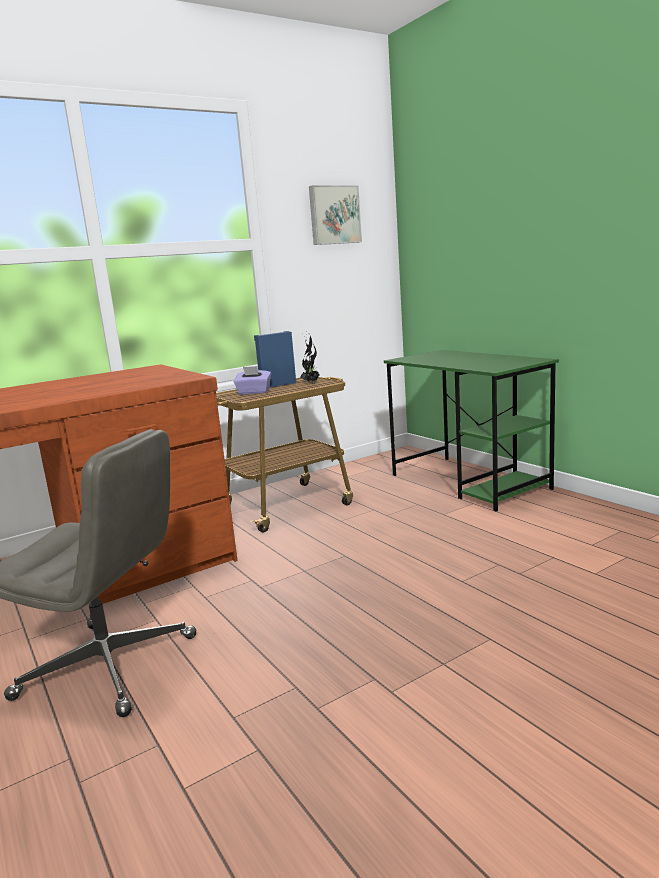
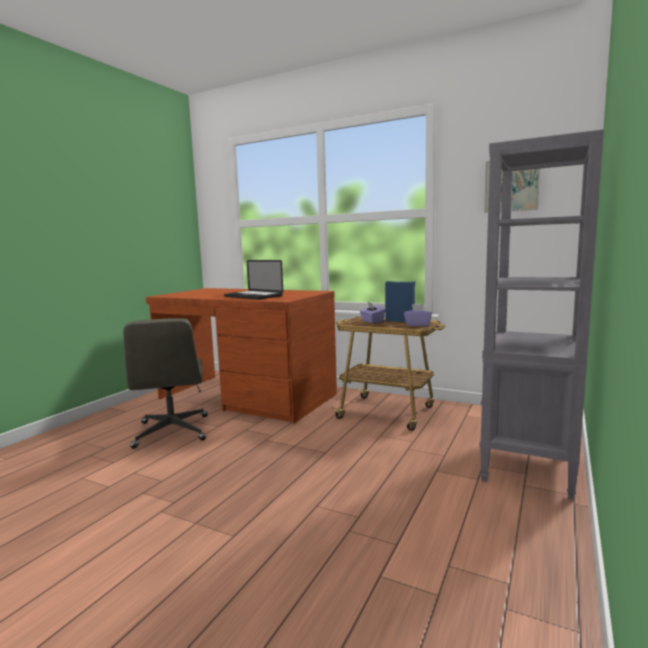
camera: 60 degrees right, 5 degrees down
(101, 387) = (253, 296): none -> laptop
(311, 382) = (417, 325): potted plant -> purple tissue box
(469, 482) = (528, 466): green desk -> grey bookcase

